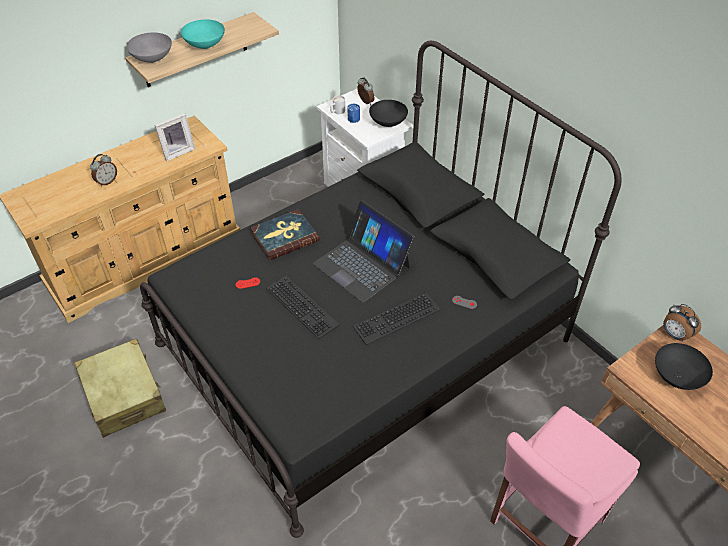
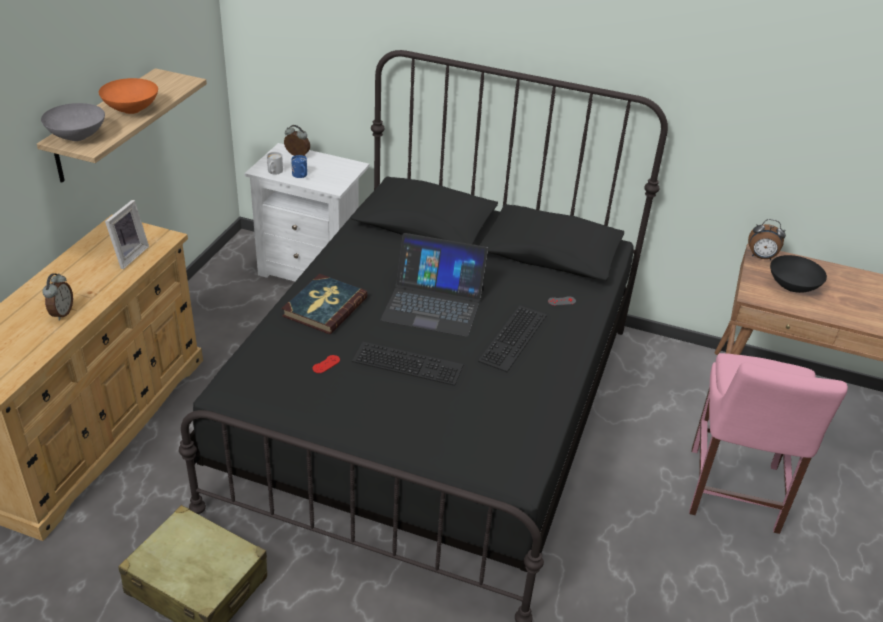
camera: 35 degrees left, 10 degrees down
(204, 45) = (131, 110): turquoise bowl -> orange bowl
(388, 122) = (340, 167): black bowl -> none

